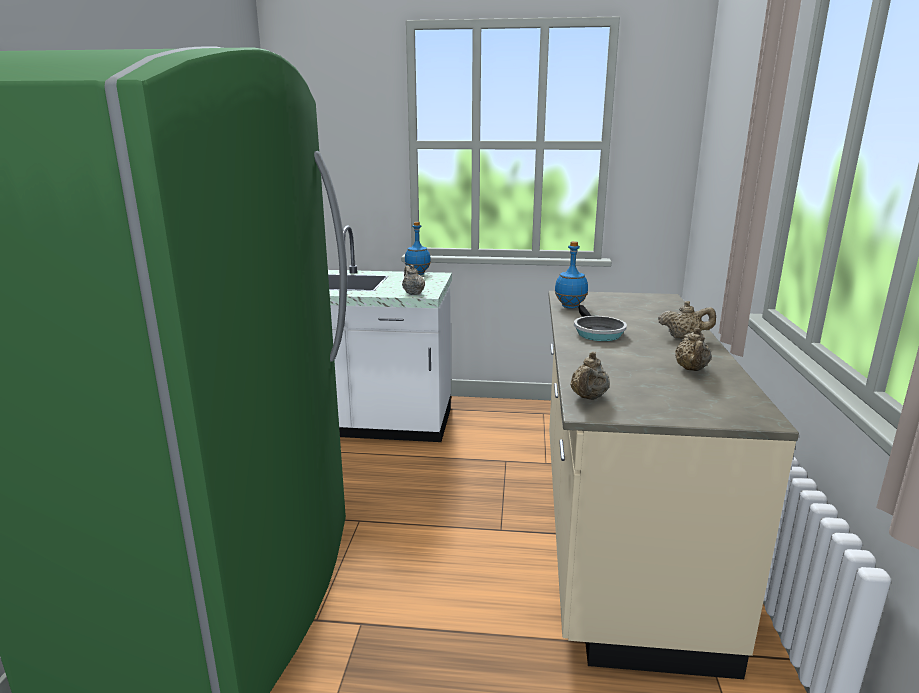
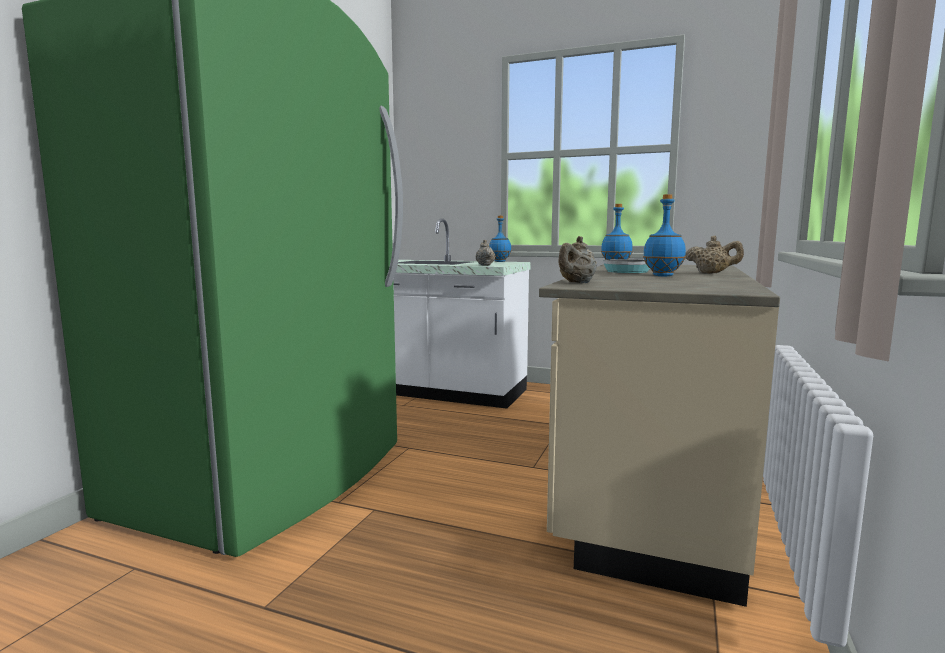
camera: 15 degrees right, 10 degrees down
(645, 352) = (662, 275): none -> blue bottle
(691, 369) = (699, 280): beige teapot -> none

